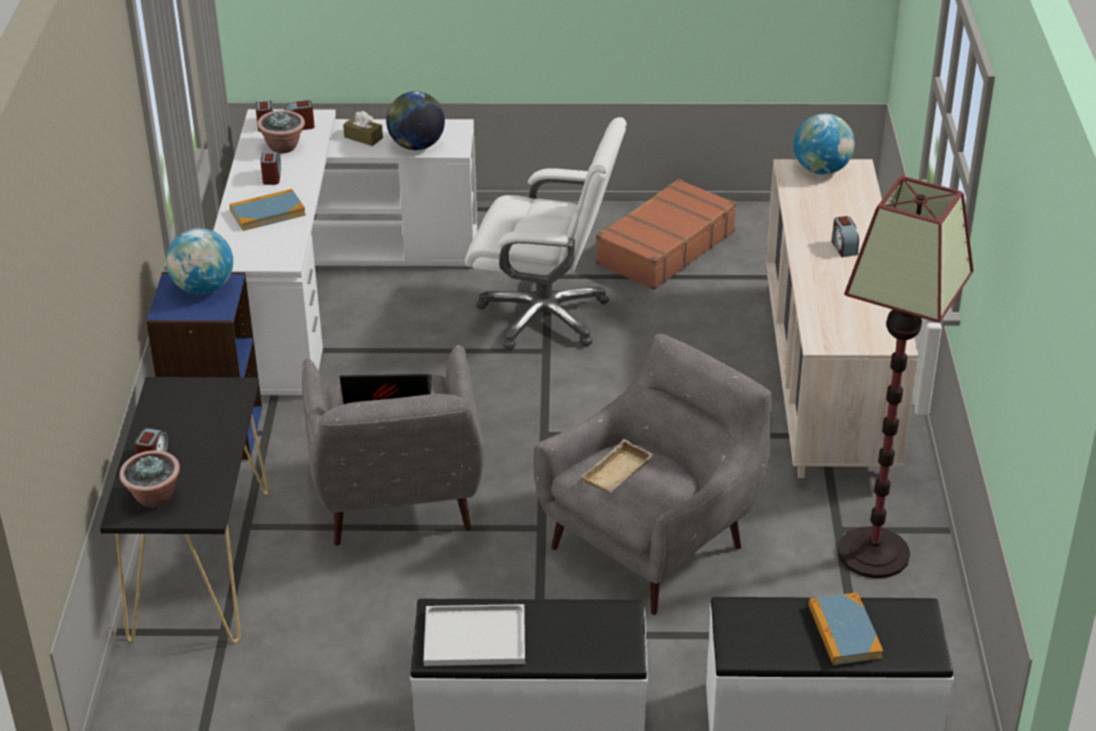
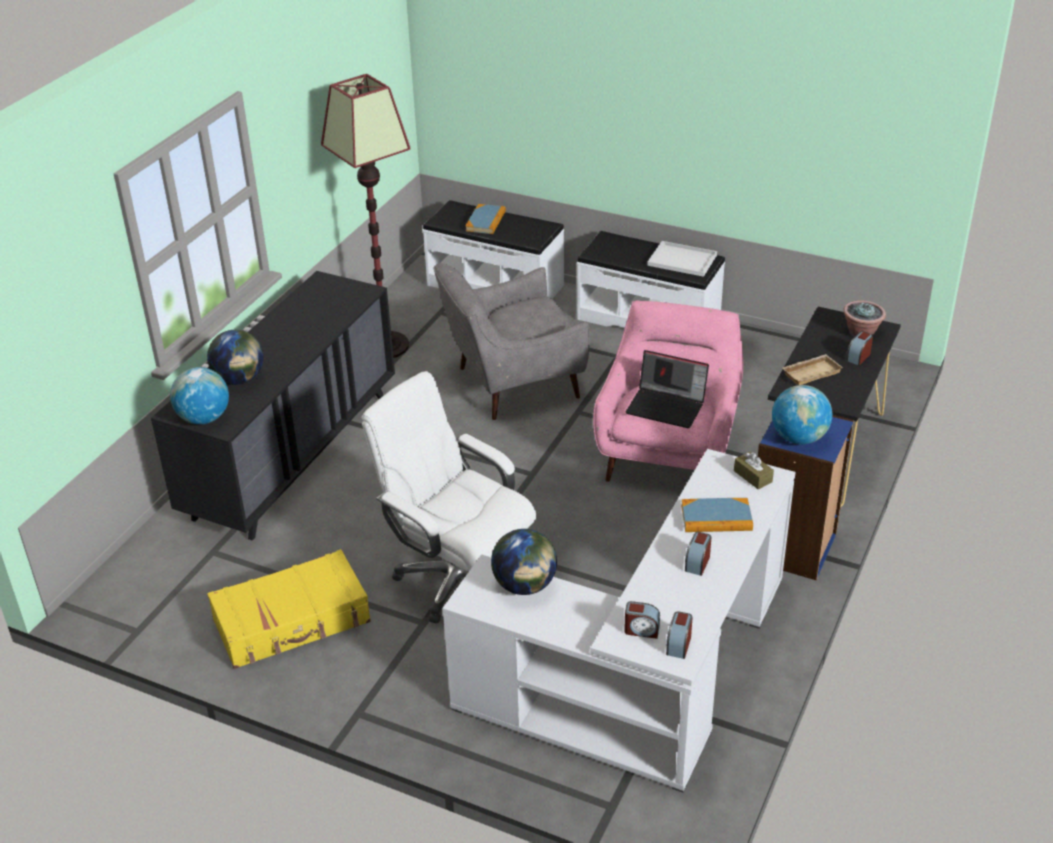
camera: 155 degrees left, 0 degrees up
(283, 147) = (671, 602): potted plant -> none
(363, 137) = (574, 615): brown tissue box -> brown tissue box (752, 476)
(397, 503) = (668, 453): grey armchair -> pink armchair
(618, 474) = (540, 321): beige tray -> beige tray (811, 372)
(664, 248) = (292, 622): brown suitcase -> yellow suitcase
(827, 381) = (293, 455): beige dresser -> black dresser
(835, 210) = (239, 379): none -> globe
(843, 247) = (272, 349): alarm clock -> none

